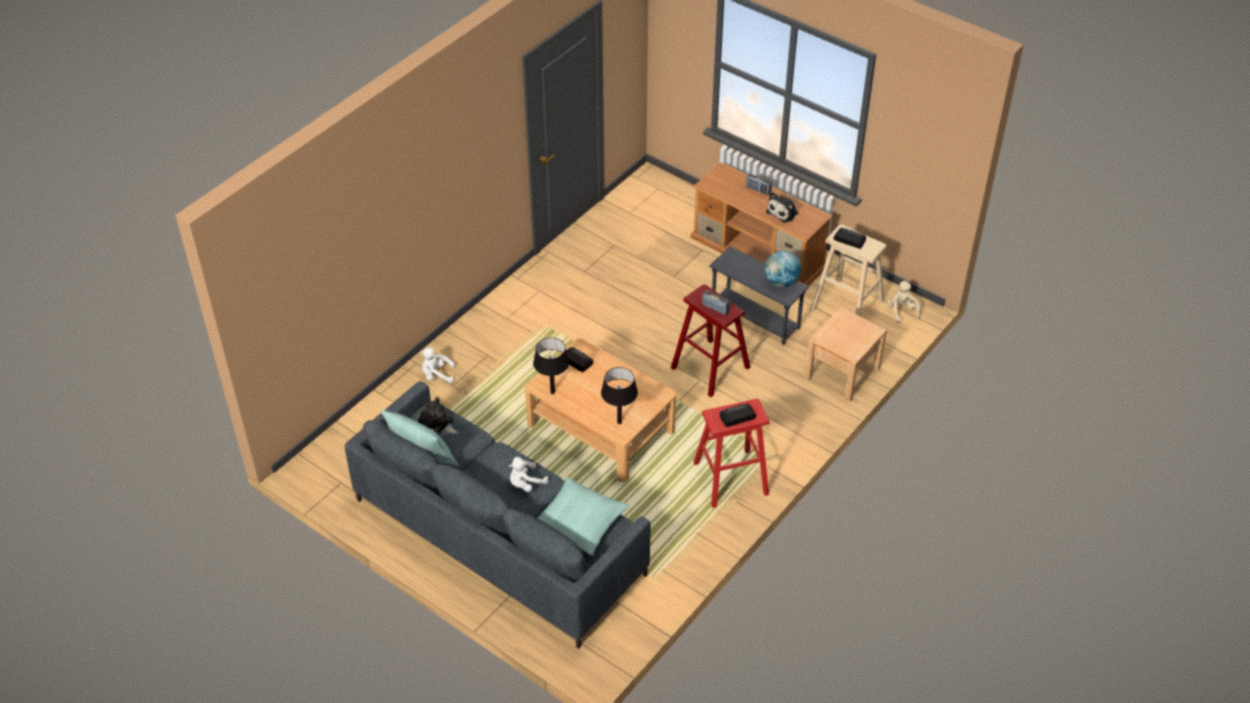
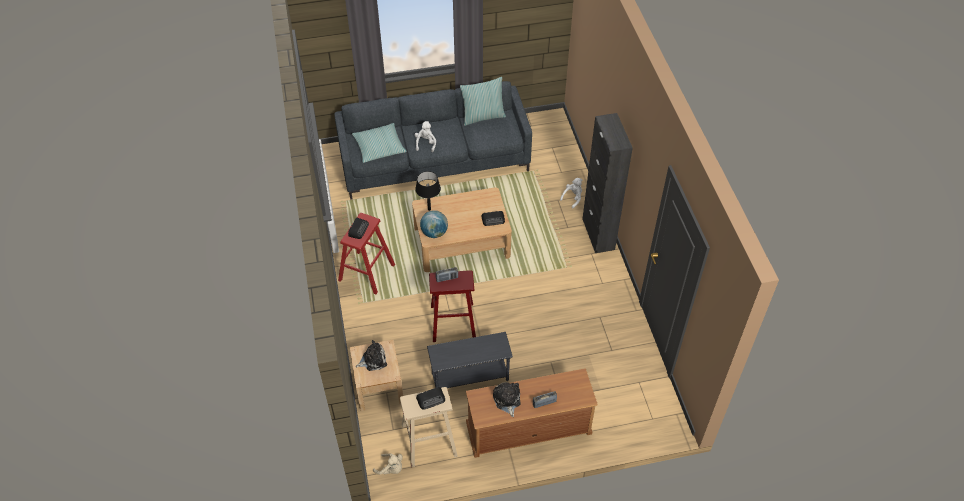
camera: 130 degrees right, 5 degrees up
(436, 425) = (500, 132): plush toy -> plush toy (373, 360)
(473, 327) = (598, 234): none -> black cabinet
(552, 392) = (480, 196): black table lamp -> none
(781, 281) = (451, 358): globe -> globe (434, 233)

